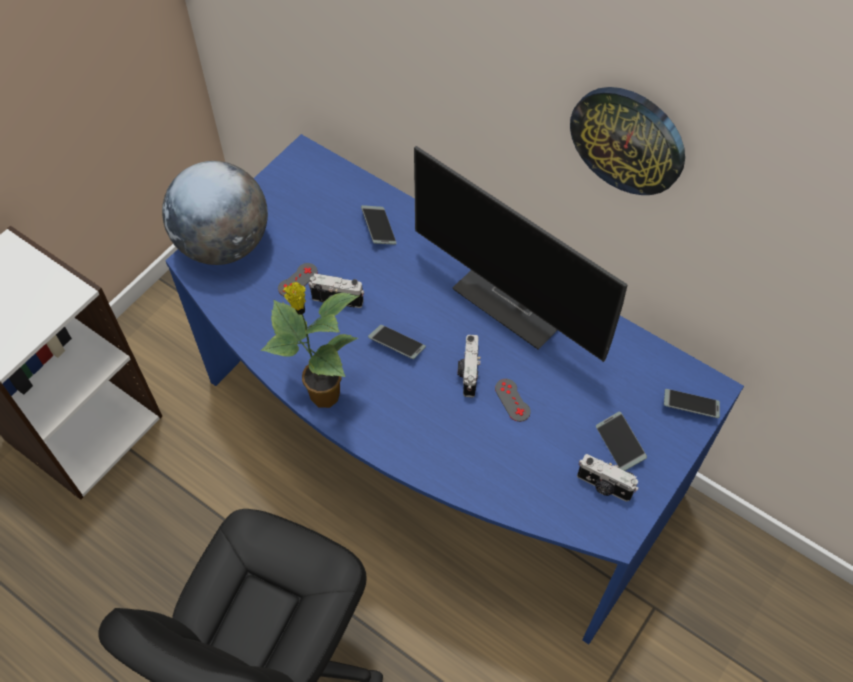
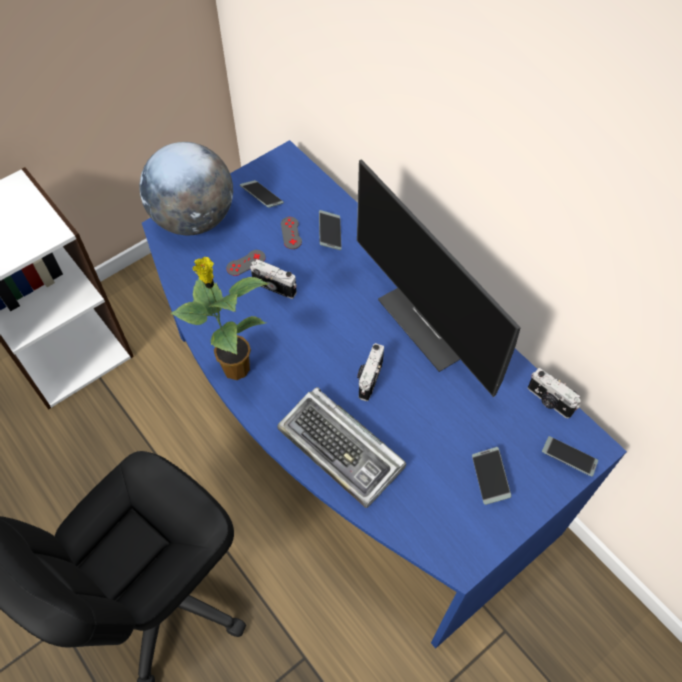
camera: 15 degrees right, 0 degrees up
(397, 345) = (313, 338): phone -> phone (262, 197)
(463, 453) = (342, 450): none -> keyboard
(512, 400) = (401, 412): grey game controller -> grey game controller (291, 233)
(604, 486) = (463, 514): camera -> camera (549, 401)
(628, 140) = (553, 187): wall clock -> none

